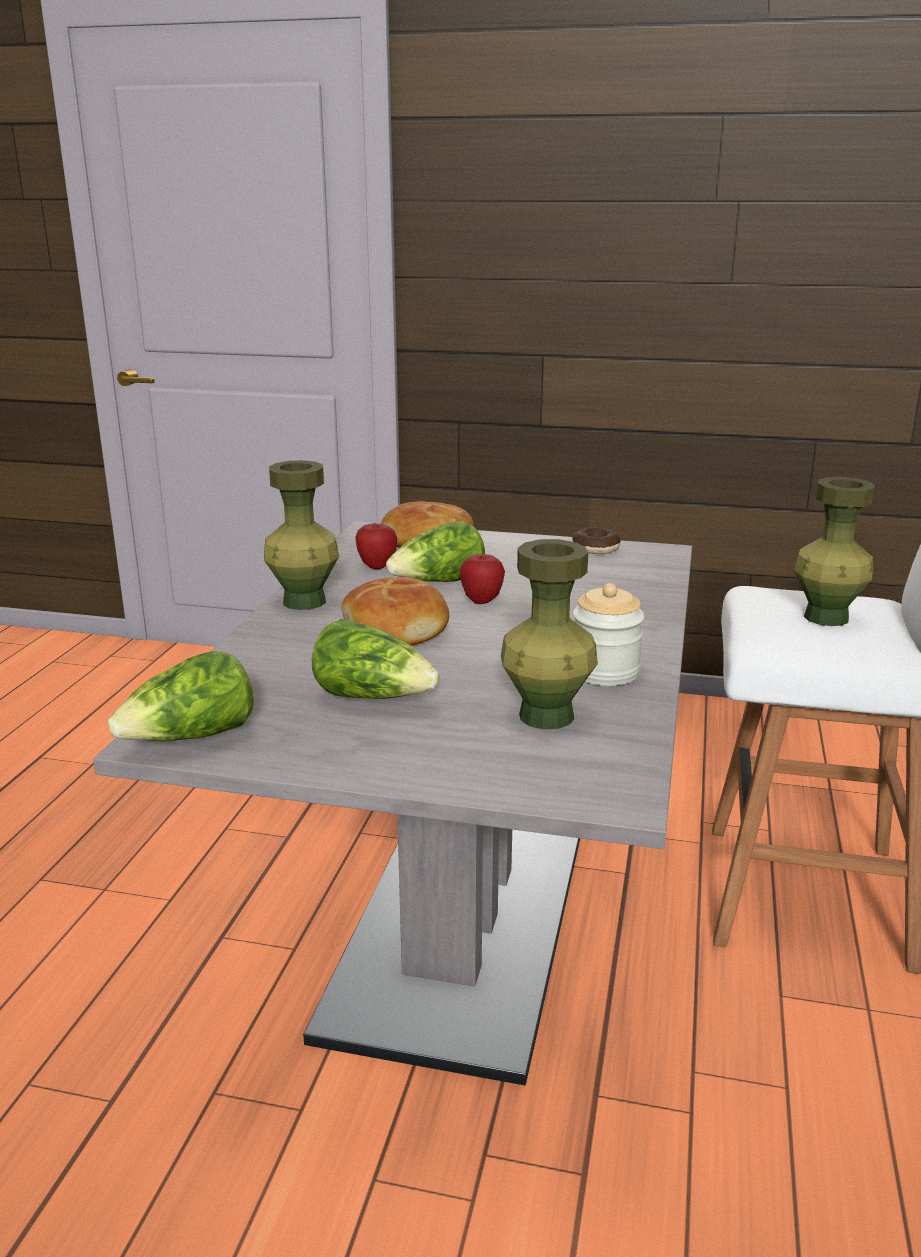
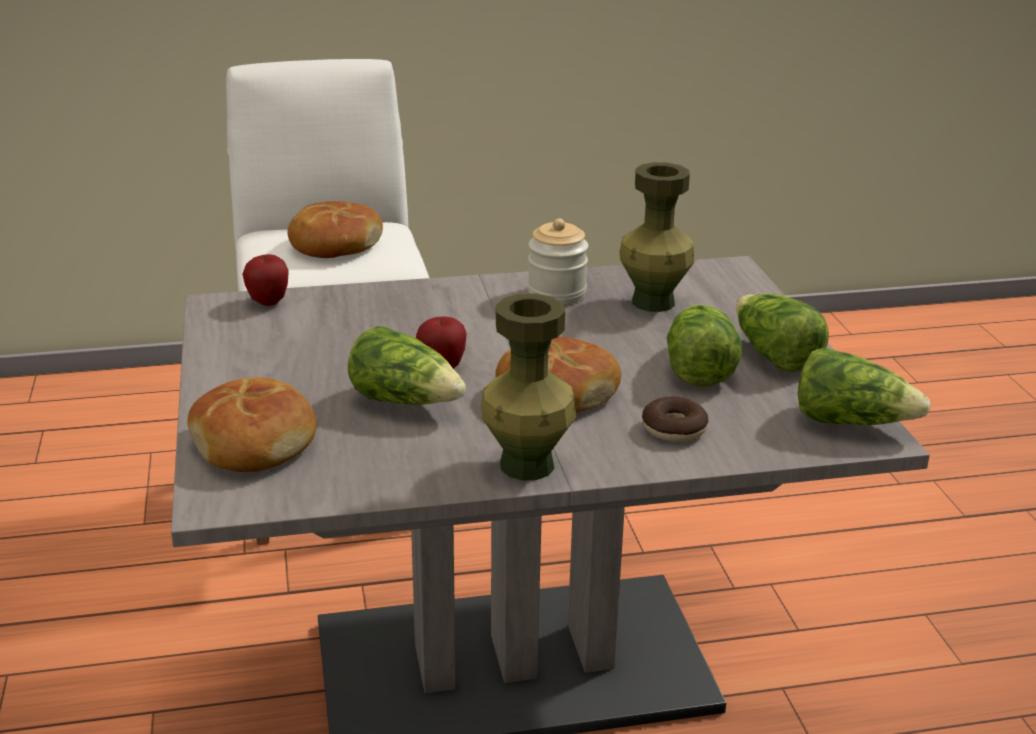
camera: 115 degrees left, 5 degrees up
(357, 744) = (773, 356): none -> lettuce
(377, 566) = (374, 453): apple -> apple (268, 302)
(596, 549) = (228, 338): donut -> donut (674, 429)
(826, 617) = (334, 245): green vase -> bread

